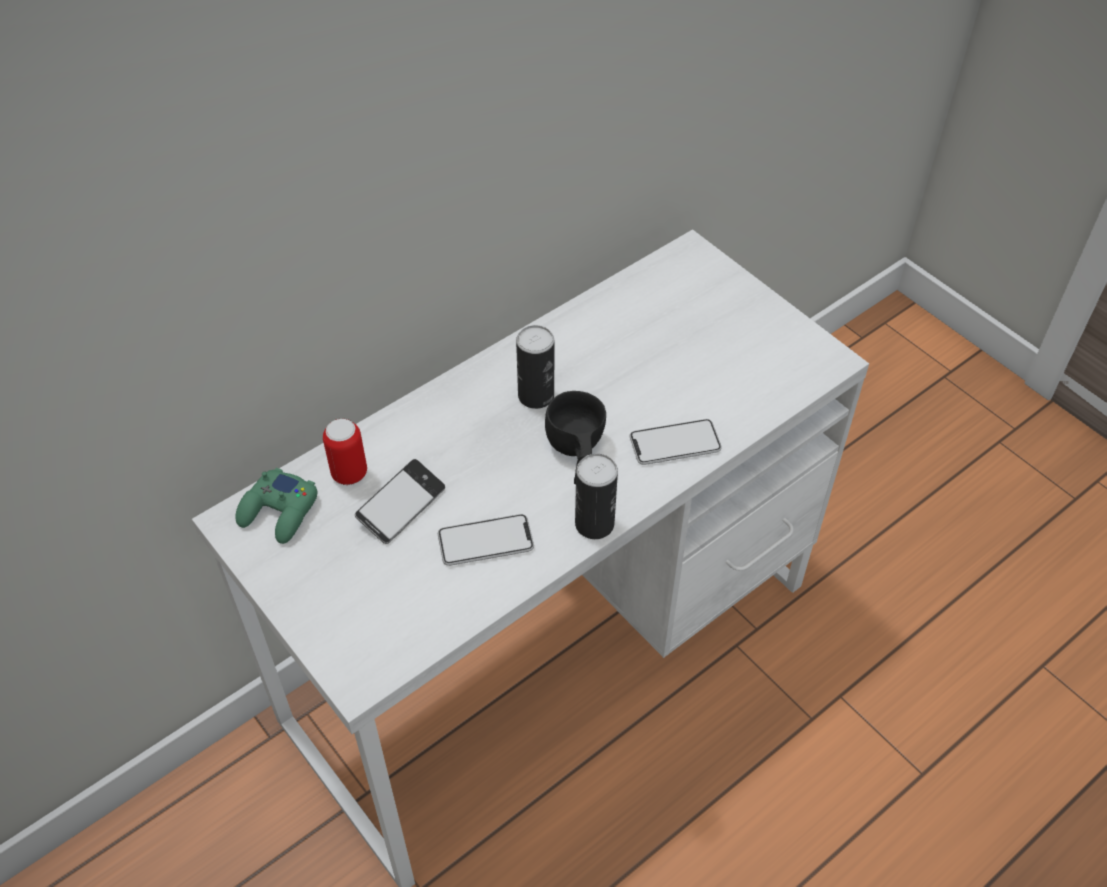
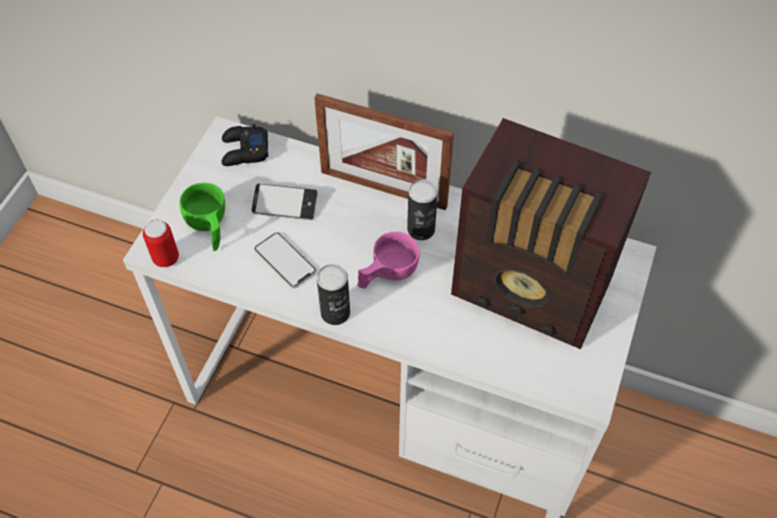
camera: 60 degrees right, 5 degrees up
(279, 512) = (244, 151): green game controller -> black game controller
(349, 473) = (293, 168): can -> can (166, 258)
(374, 601) = (209, 228): none -> green cup
(453, 402) = (383, 189): none -> picture frame
(575, 453) = (386, 274): black cup -> pink cup
(675, 443) = (435, 328): phone -> none
(684, 344) = (532, 292): none -> radio

